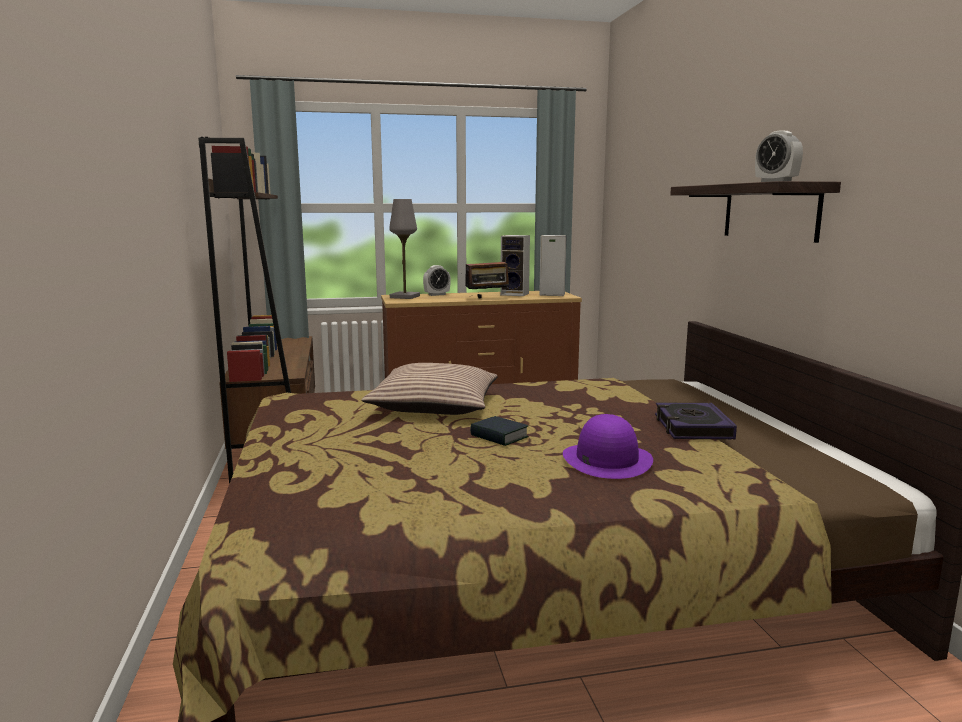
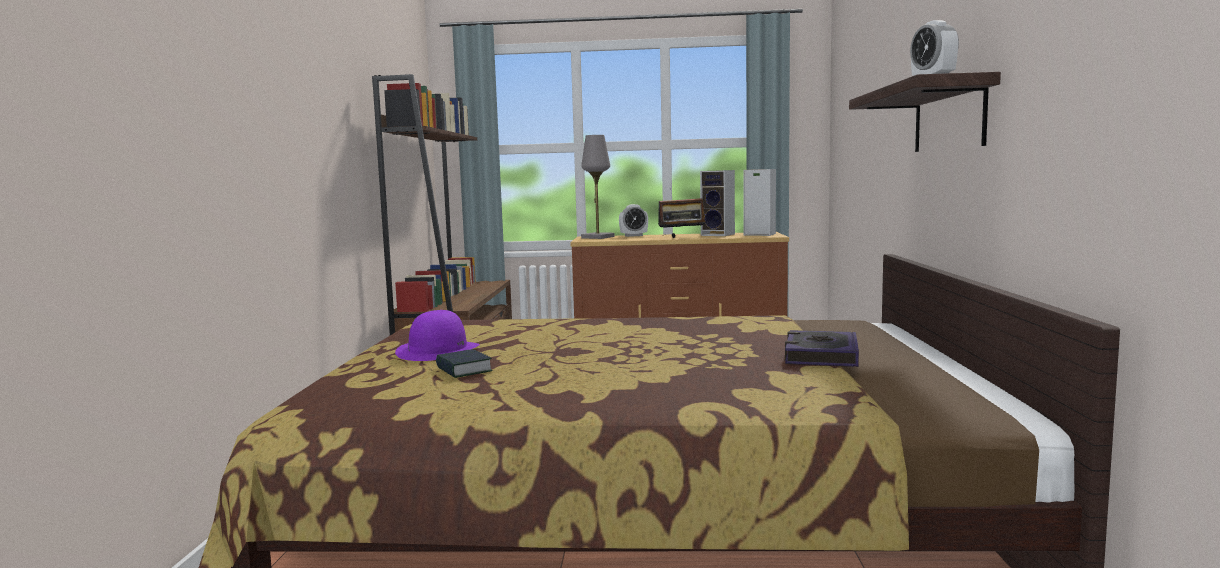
camera: 15 degrees right, 5 degrees down
(434, 405) = (563, 331): pillow -> none
(499, 436) = (599, 355): book -> book (464, 370)
(606, 459) = (690, 377): purple hat -> purple hat (438, 350)

